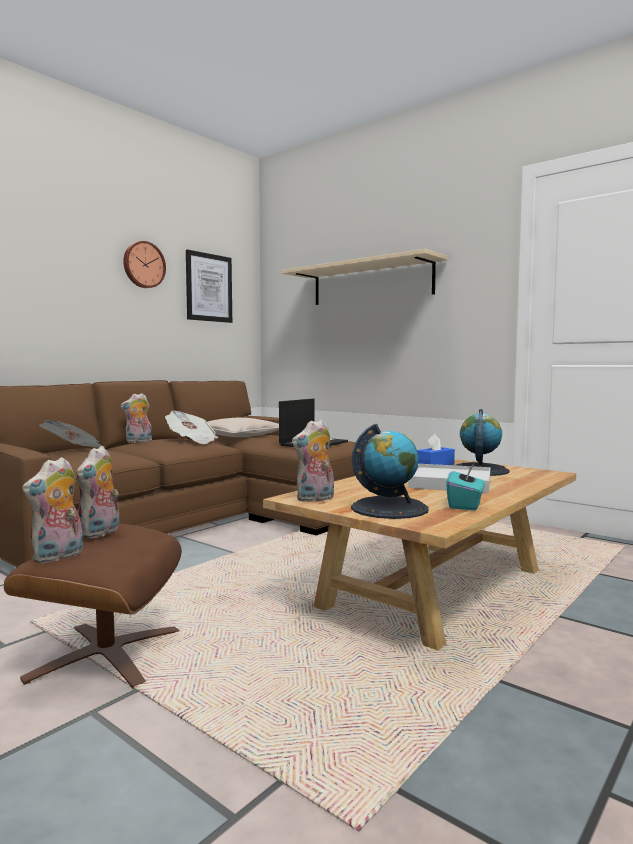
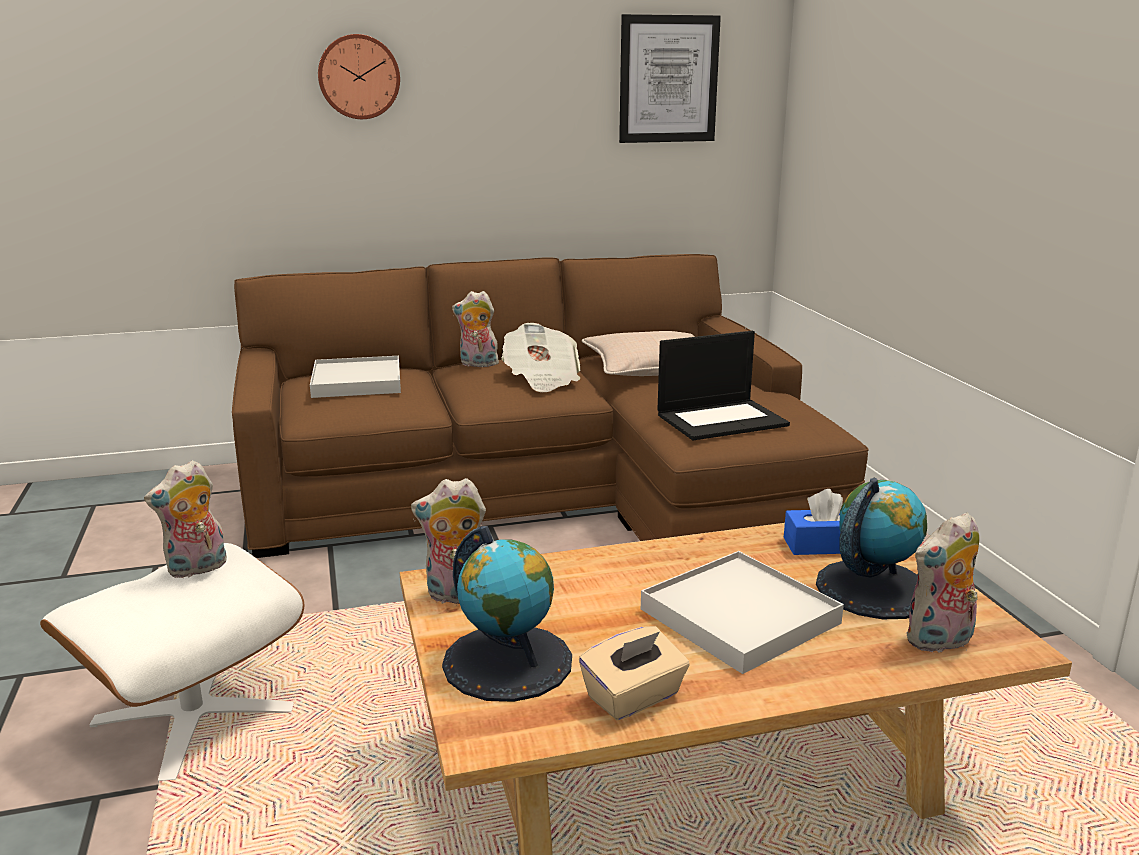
camera: 35 degrees right, 15 degrees up
(58, 557) = (99, 606): plush toy -> plush toy (939, 642)
(74, 451) = (357, 382): newspaper -> white tray
(105, 653) = (193, 715): brown ottoman -> white ottoman
(143, 265) = (536, 55): wall clock -> wall clock (358, 77)
(371, 283) = (942, 87): beige shelf -> none
(465, 505) = (634, 697): turquoise tissue box -> beige tissue box

